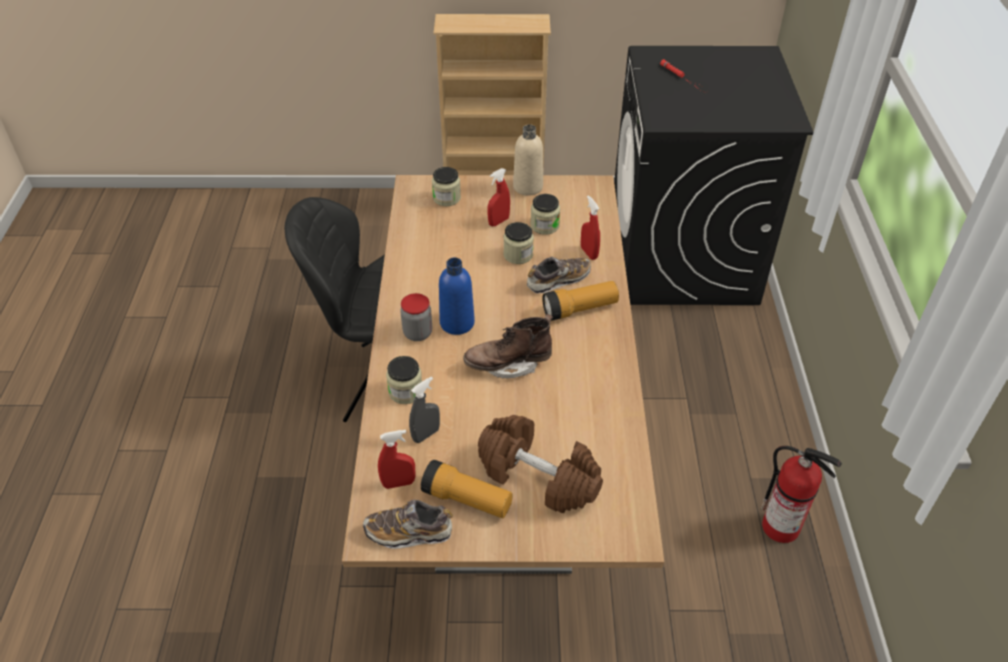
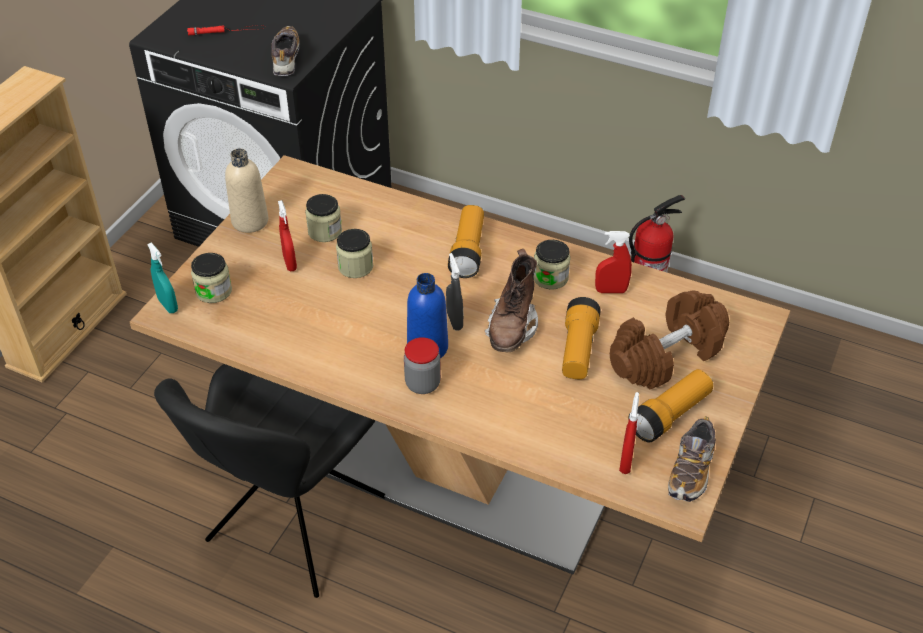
camera: 65 degrees left, 0 degrees up
(405, 391) = (504, 419): jar -> jar (550, 277)
(420, 184) = (168, 305): none -> turquoise spray bottle
(426, 434) = (572, 421): grey spray bottle -> grey spray bottle (454, 321)
(509, 414) = (578, 350): none -> flashlight
(558, 281) = (416, 251): shoe -> shoe (286, 58)
(589, 253) = (391, 215): red spray bottle -> red spray bottle (611, 290)

